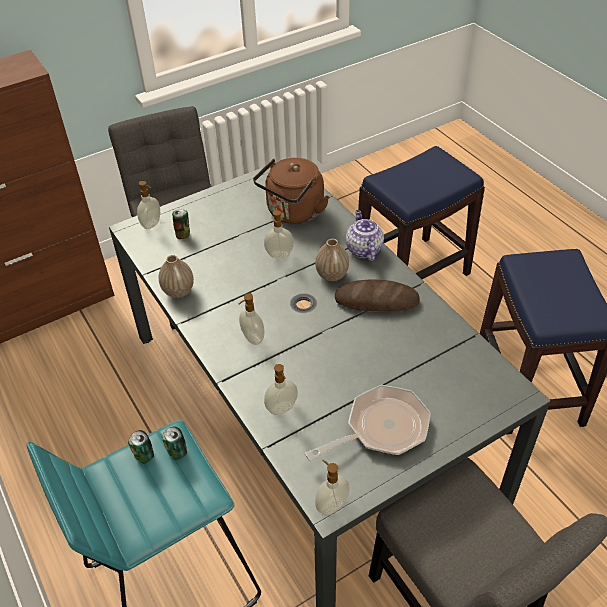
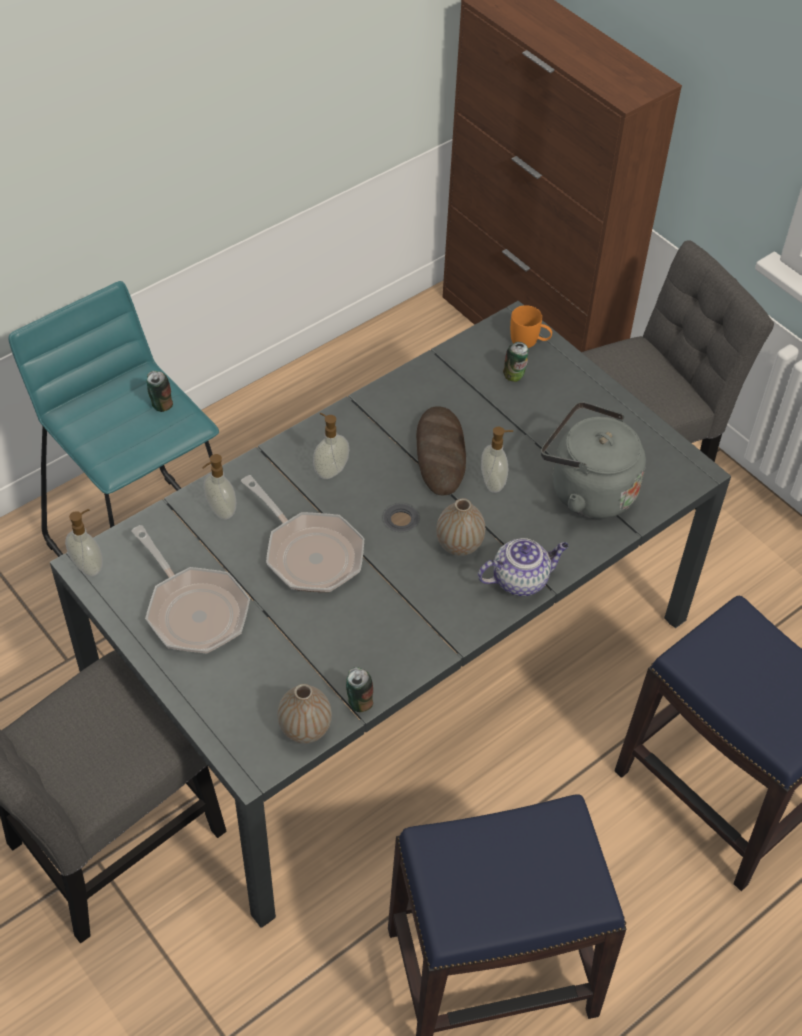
camera: 80 degrees right, 5 degrees up
(152, 224) = (529, 341): soap dispenser -> orange mug
(177, 453) = (166, 431): can -> can (359, 702)
(178, 291) = (404, 388): vase -> vase (305, 729)
(293, 213) = (587, 490): brown kettle -> grey kettle
(331, 355) = (309, 553): none -> frying pan
(376, 300) = (415, 599): bread -> bread (440, 454)

